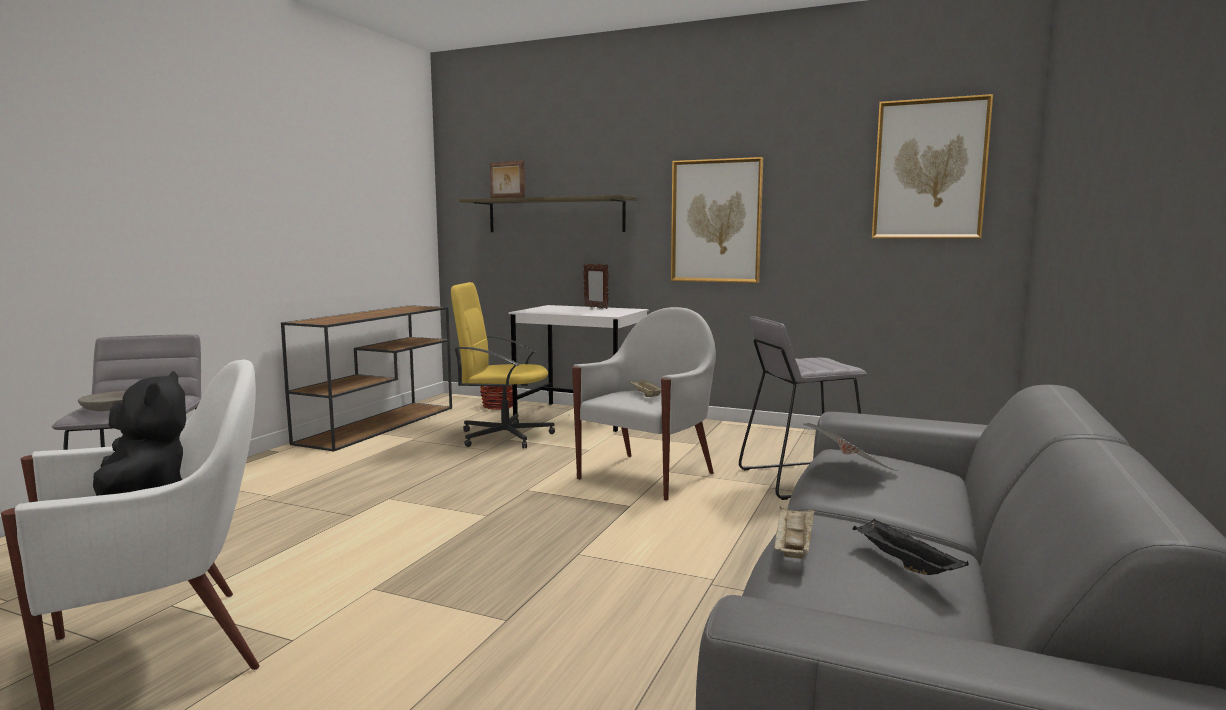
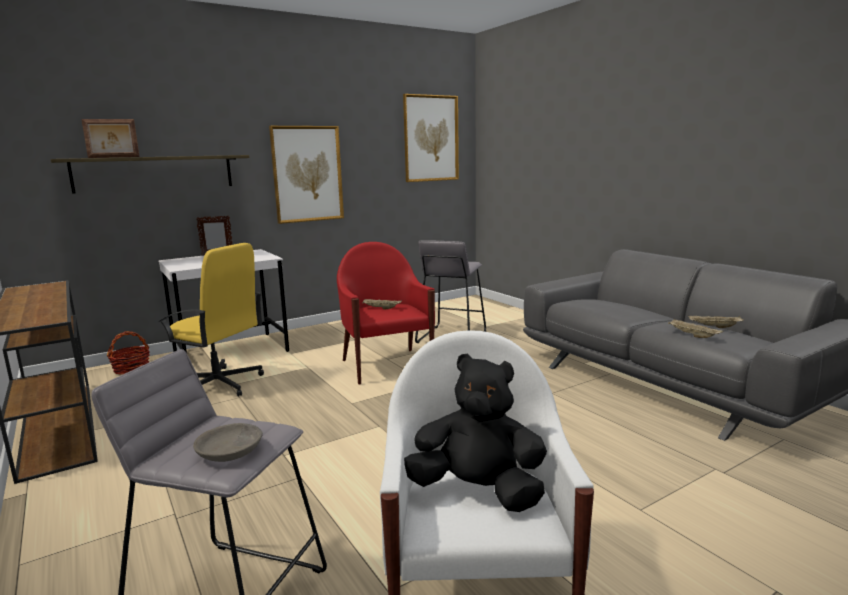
camera: 55 degrees left, 5 degrees up
(503, 436) = (218, 384): yellow office chair -> yellow office chair turned 105 degrees counterclockwise
(648, 475) = (386, 365): white armchair -> red armchair
(849, 471) = (601, 307): newspaper -> none
(903, 564) = (714, 327): black tray -> beige tray

